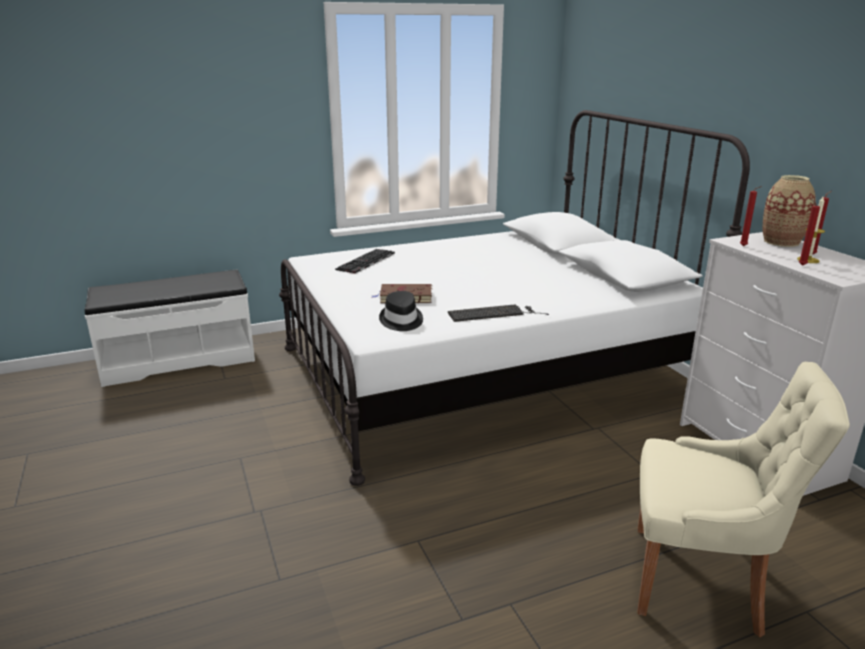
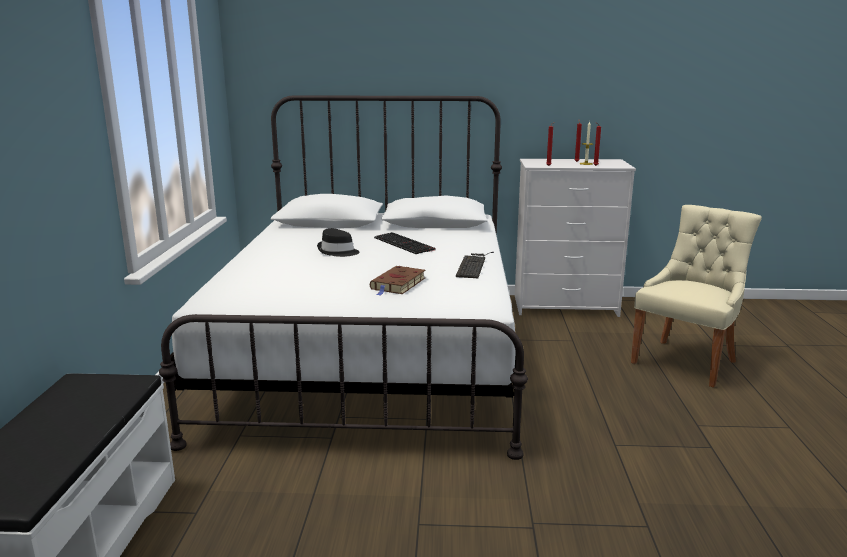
camera: 65 degrees left, 5 degrees down
(366, 262) = (267, 283): keyboard -> keyboard (405, 244)
(401, 320) = (455, 293): black hat -> black hat (338, 252)
(781, 242) = (546, 161): vase -> none

